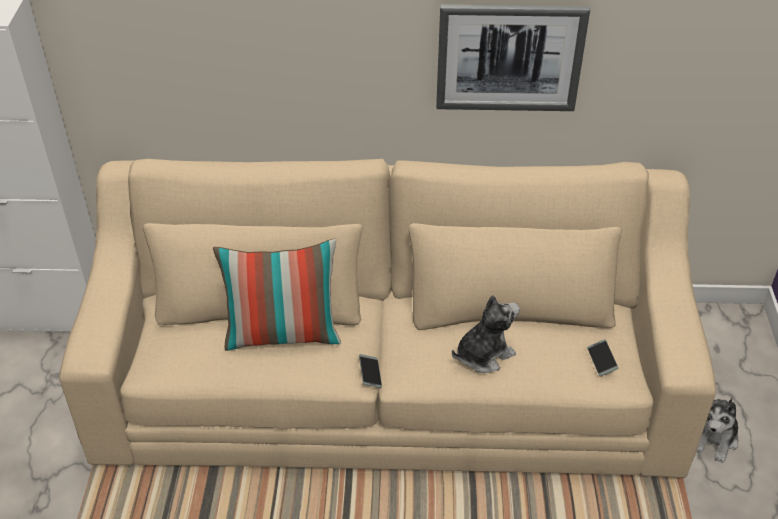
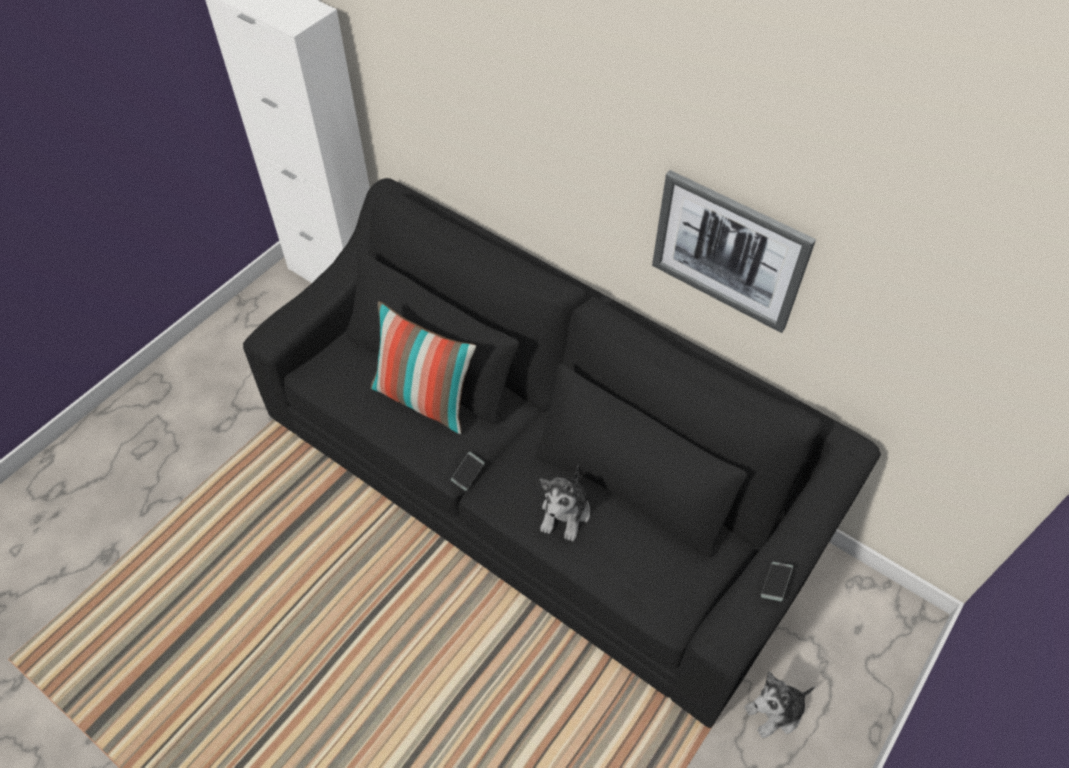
camera: 35 degrees right, 10 degrees up
(389, 383) = (535, 481): beige sofa -> black sofa
(483, 354) = (565, 513): plush toy -> plush toy turned 105 degrees clockwise
(601, 360) = (664, 582): phone -> phone (776, 583)

